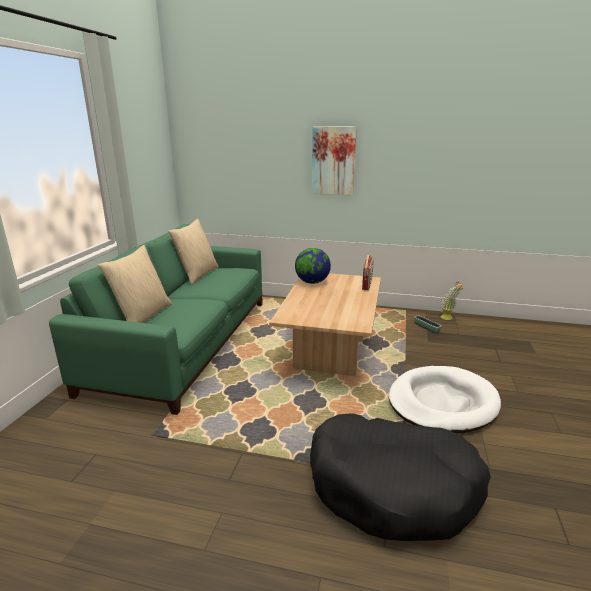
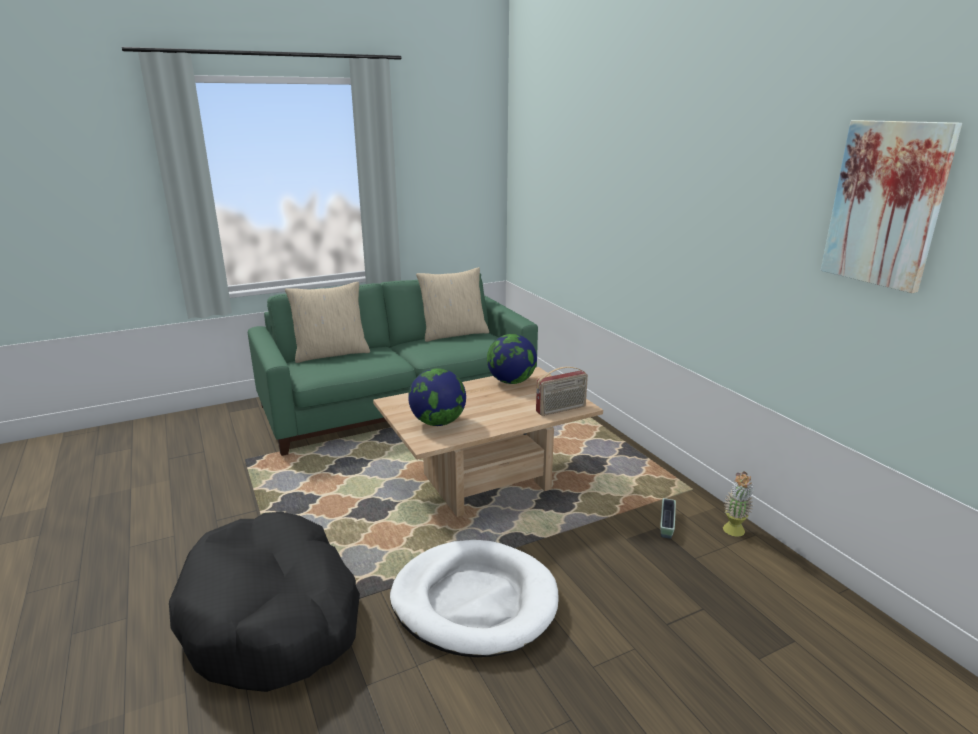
camera: 50 degrees right, 0 degrees up
(333, 161) = (635, 218): picture -> picture (886, 204)
(337, 315) = (438, 422): none -> globe

